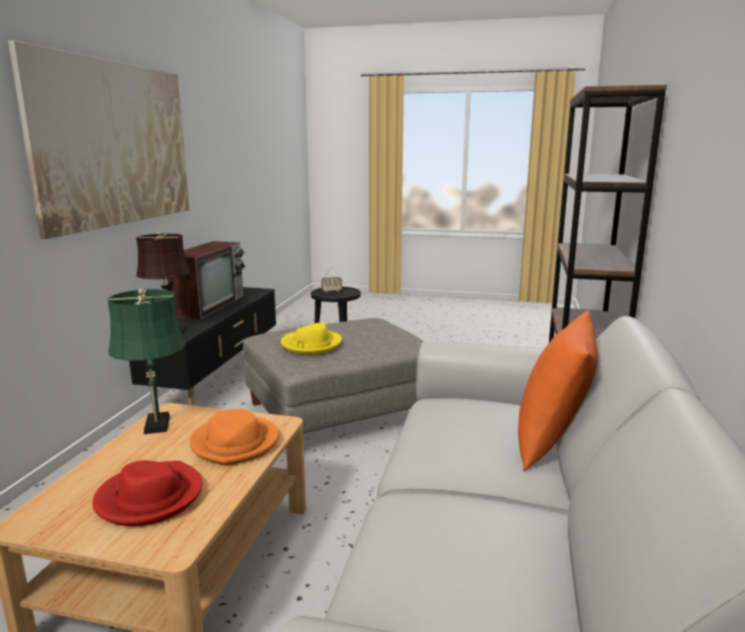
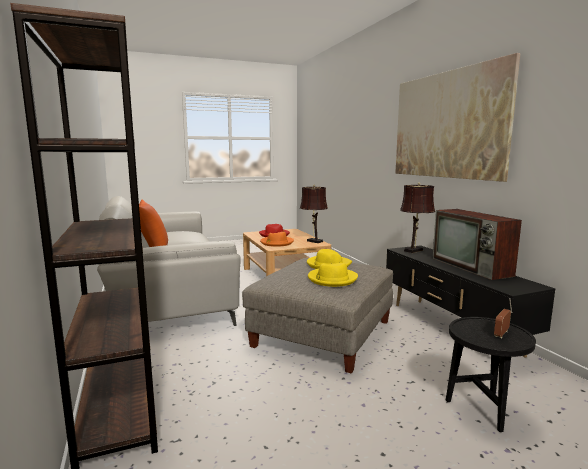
camera: 145 degrees right, 5 degrees down
(156, 426) = (313, 241): green table lamp -> brown table lamp
(352, 328) = (332, 279): none -> yellow hat

